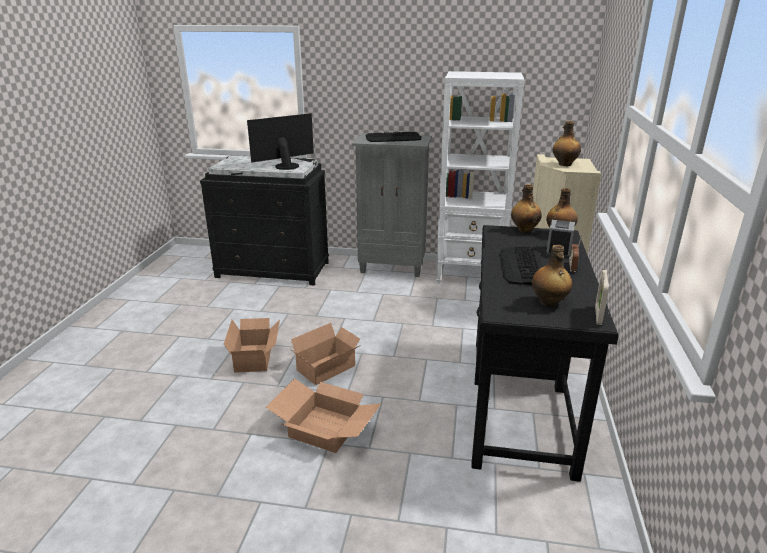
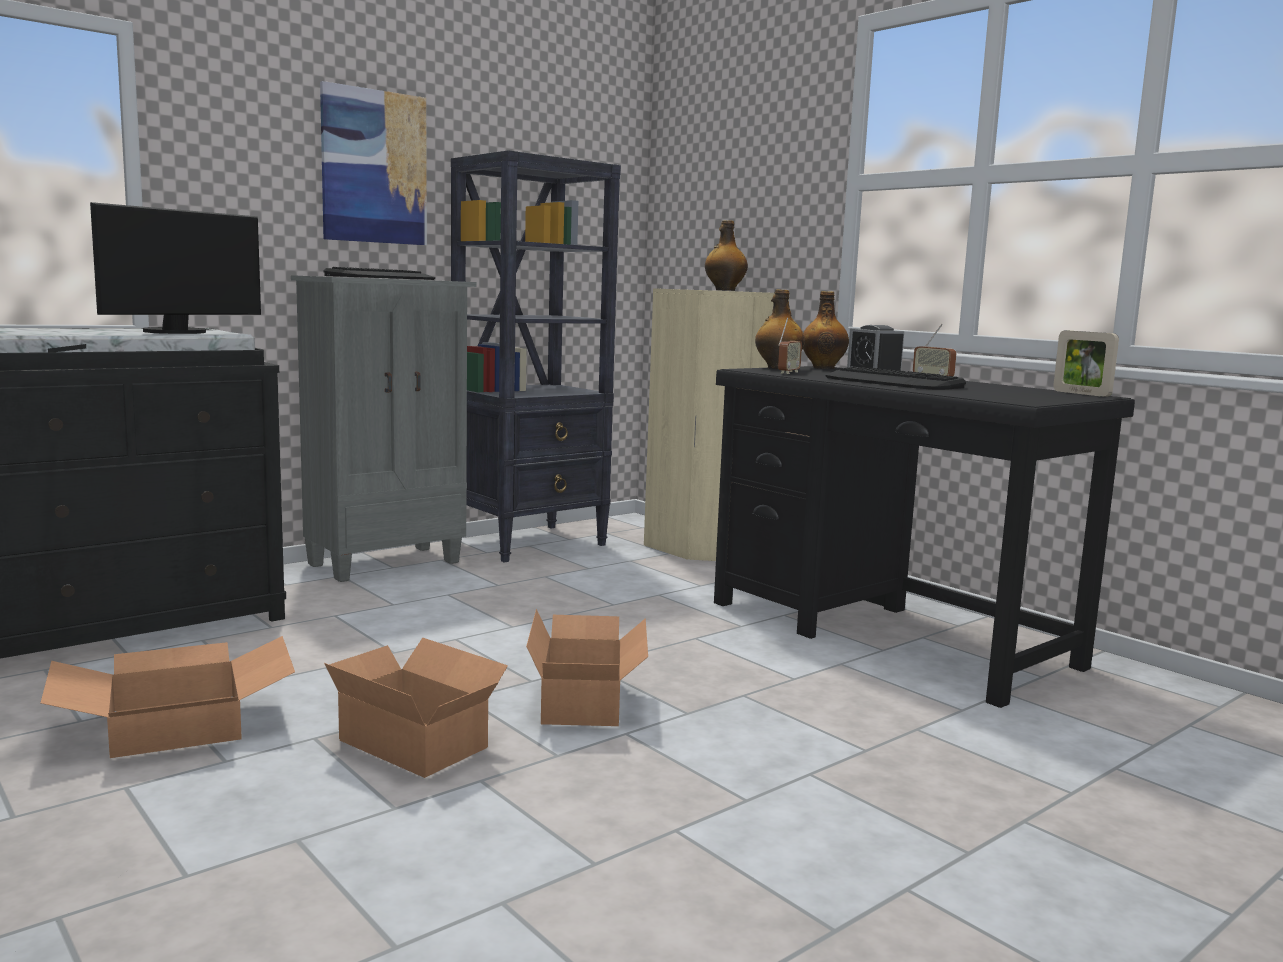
camera: 50 degrees left, 15 degrees down
(285, 166) = (179, 332): monitor -> monitor turned 150 degrees counterclockwise
(326, 428) = (763, 761): cardboard box -> cardboard box (178, 724)
(407, 79) = (374, 167): none -> picture
(470, 275) = (531, 543): white bookcase -> black bookcase
(506, 238) = (788, 372): none -> radio
(548, 303) = (1021, 393): bottle -> none

